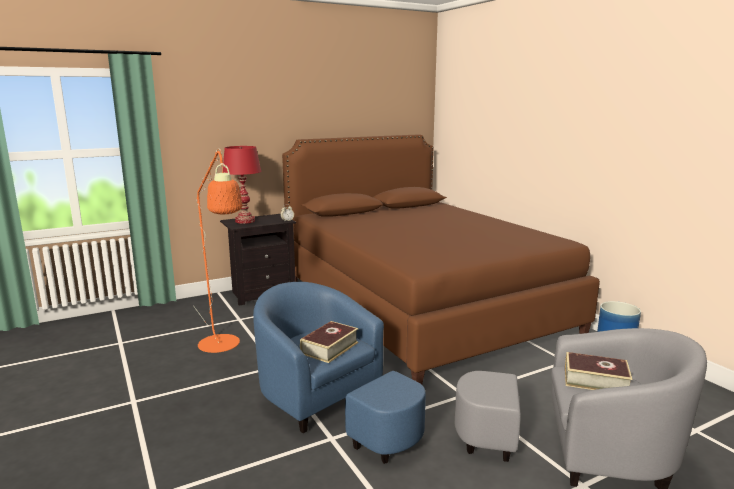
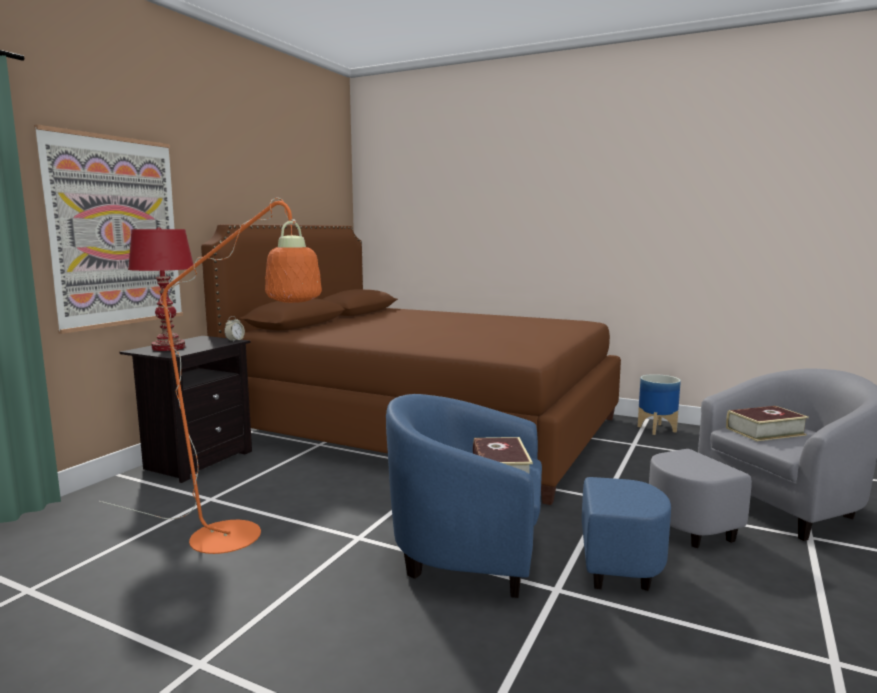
camera: 35 degrees left, 5 degrees down
(222, 147) = (116, 232): none -> picture

